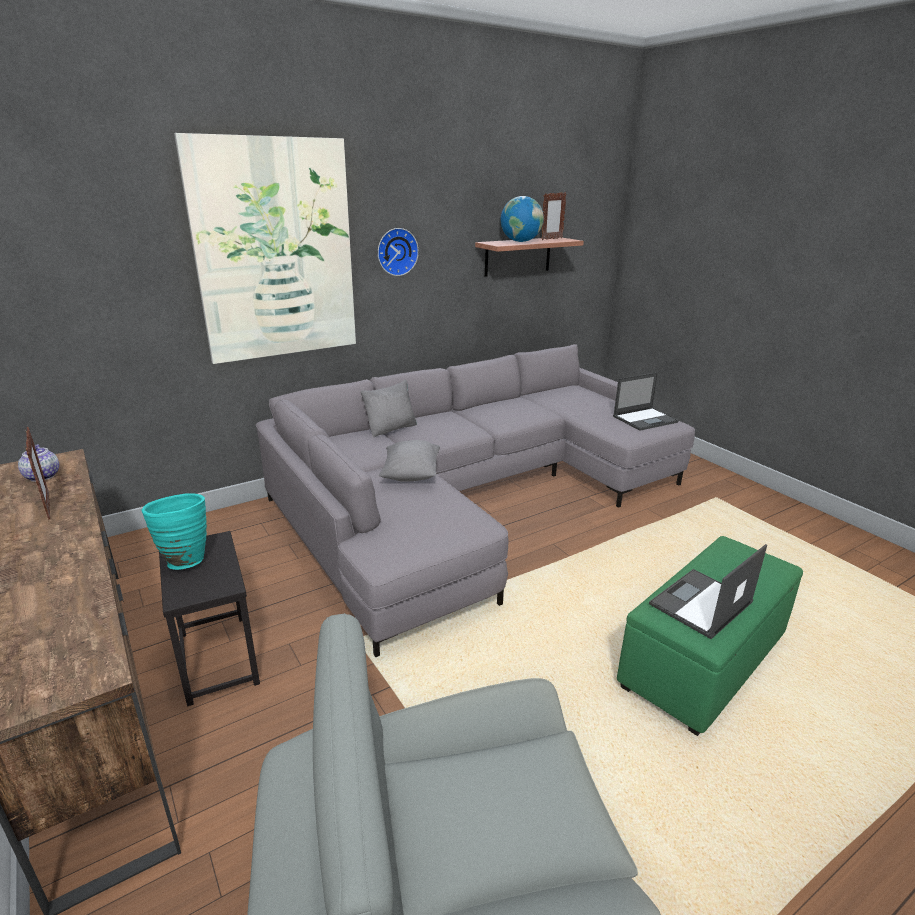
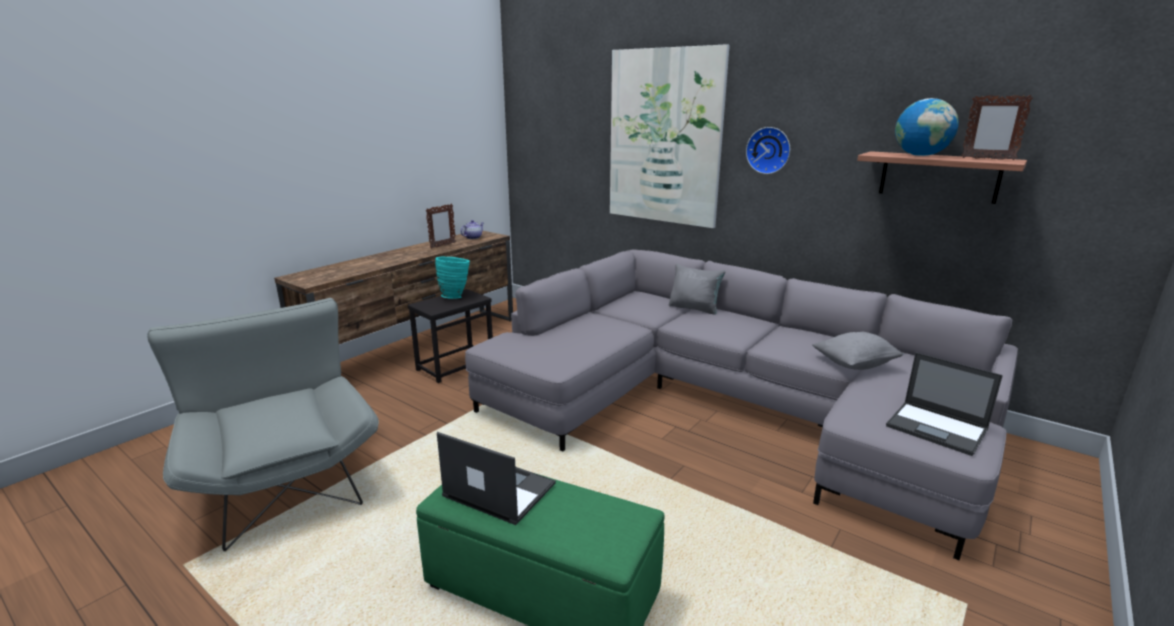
camera: 70 degrees right, 5 degrees down
(411, 475) = (617, 329): grey pillow -> grey pillow (854, 364)

